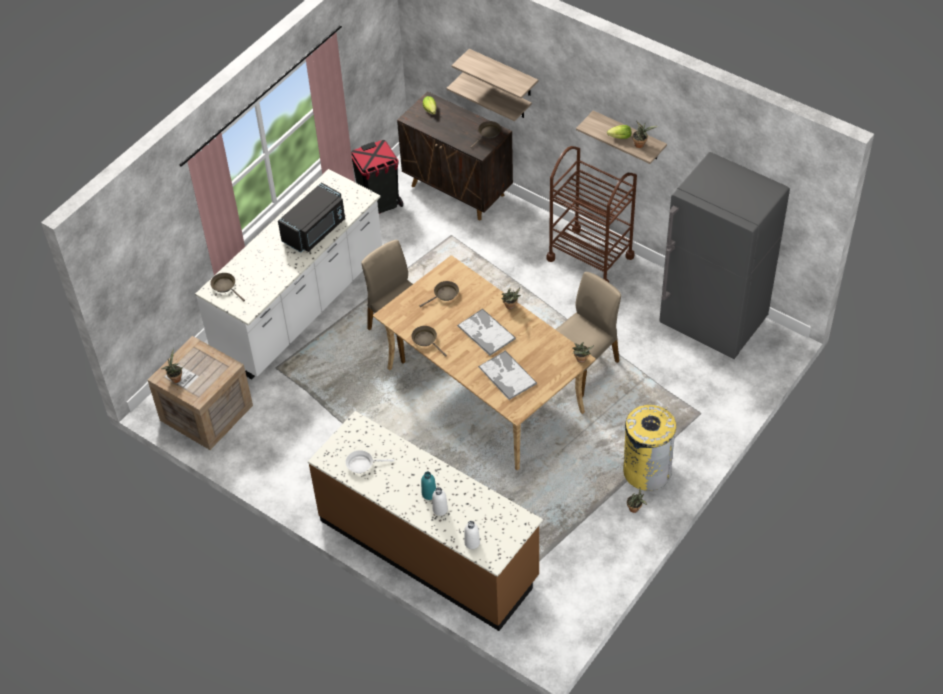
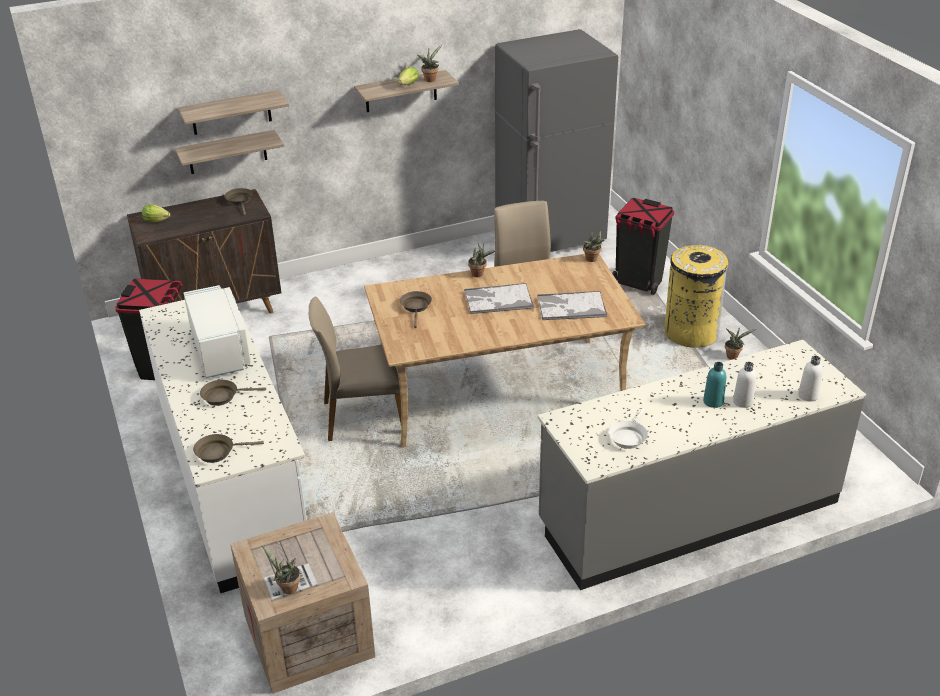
camera: 60 degrees left, 15 degrees down
(315, 231) = (221, 350): black microwave -> white microwave
(426, 340) = (468, 340): brown frying pan -> brown frying pan (223, 396)
(429, 549) = (688, 513): brown counter -> grey counter
(590, 257) = (401, 269): brown cart -> none
(693, 408) = (638, 282): none -> black trash can

